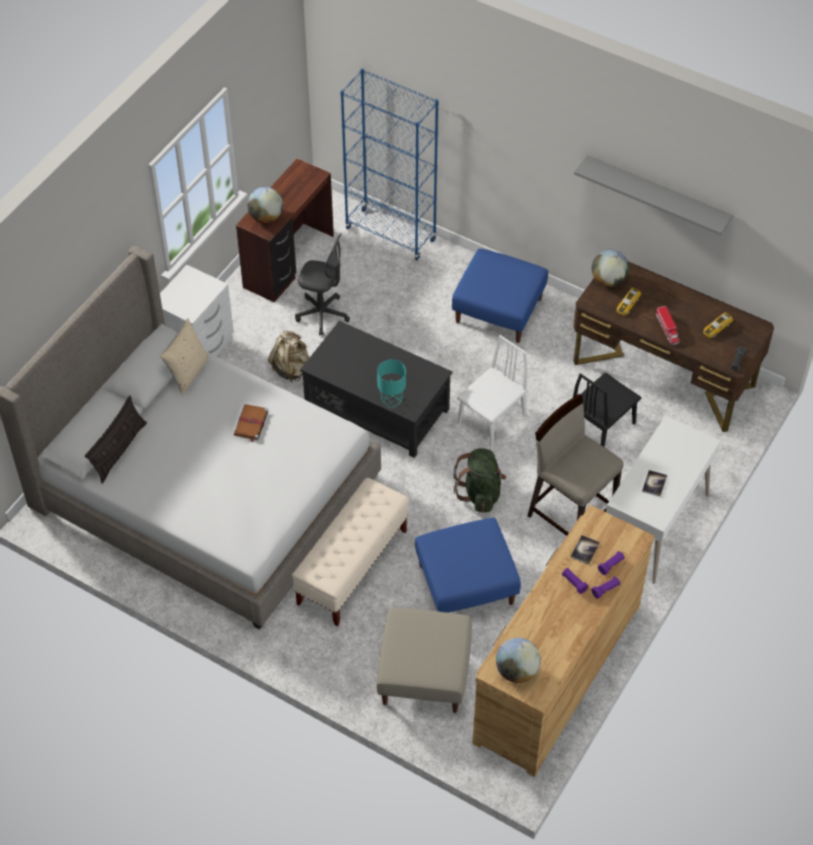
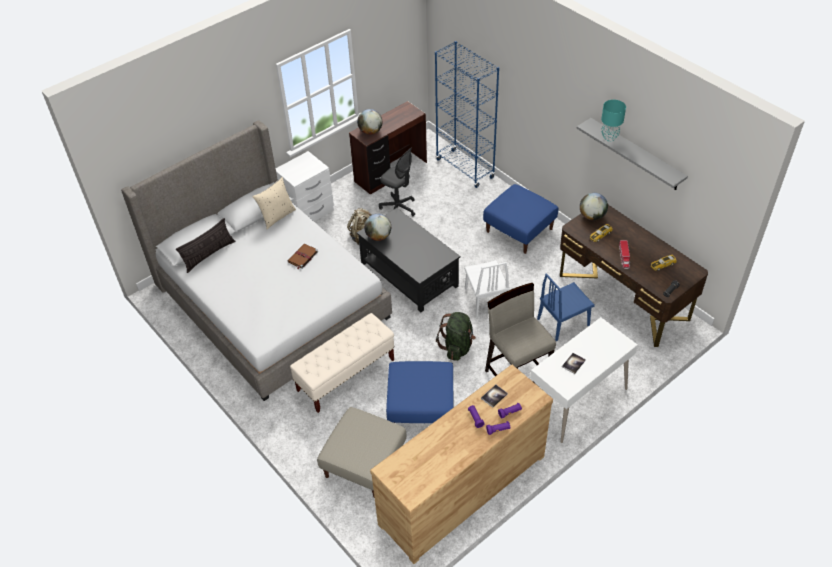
camera: 20 degrees right, 5 degrees down
(391, 401) = (409, 266): turquoise table lamp -> turquoise table lamp (609, 137)
(491, 418) = (485, 299): white chair -> white chair turned 105 degrees clockwise
(517, 671) = (403, 473): globe -> globe (378, 236)
(601, 426) = (563, 322): black chair -> blue chair

